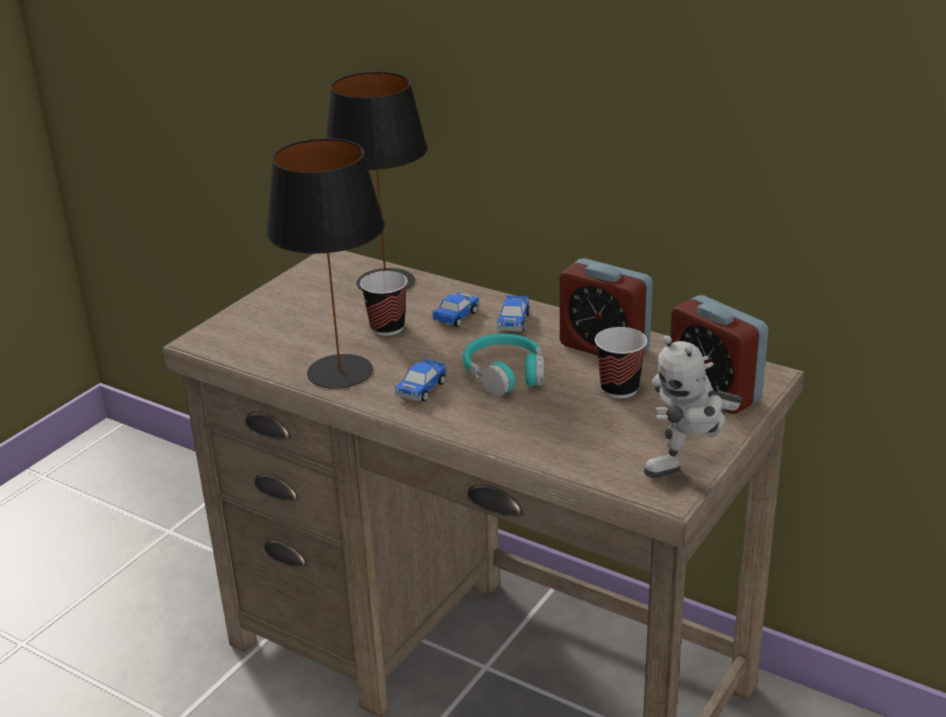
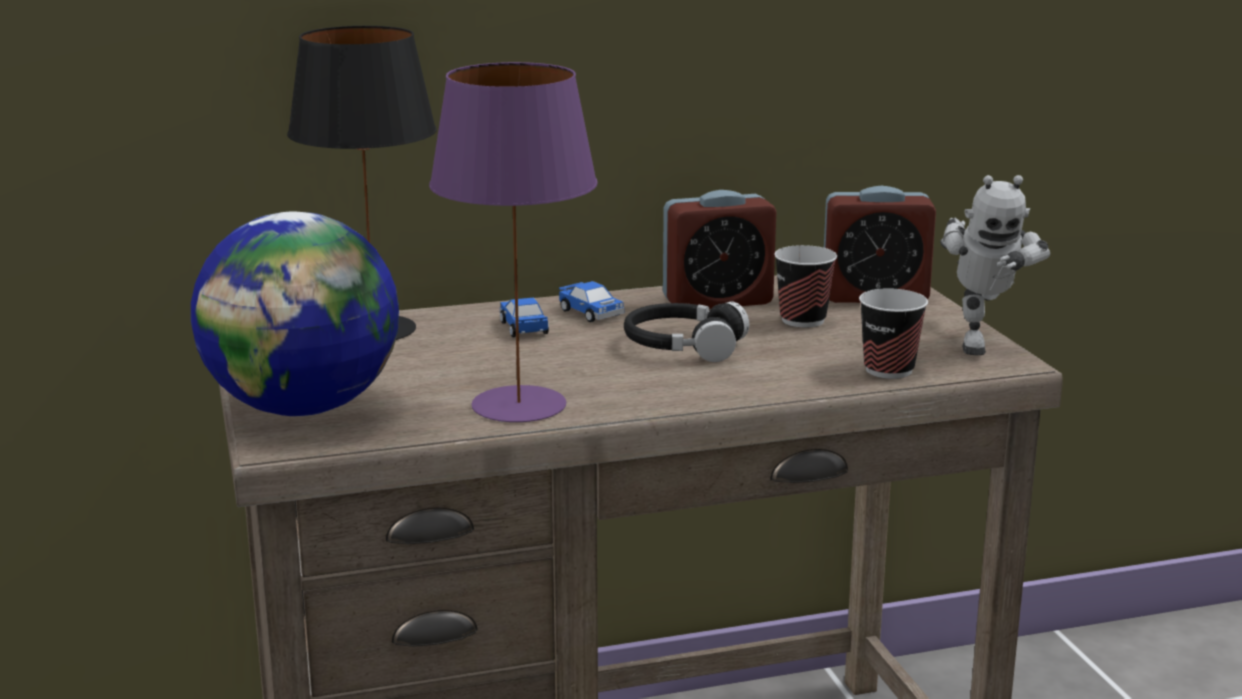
camera: 50 degrees left, 10 degrees down
(254, 323) = (304, 408): none -> globe
(338, 372) = (518, 405): black table lamp -> purple table lamp
(387, 328) = (475, 359): cup -> cup (888, 370)
(422, 388) = (636, 384): toy car -> none
(505, 374) = (683, 346): turquoise headphones -> black headphones

